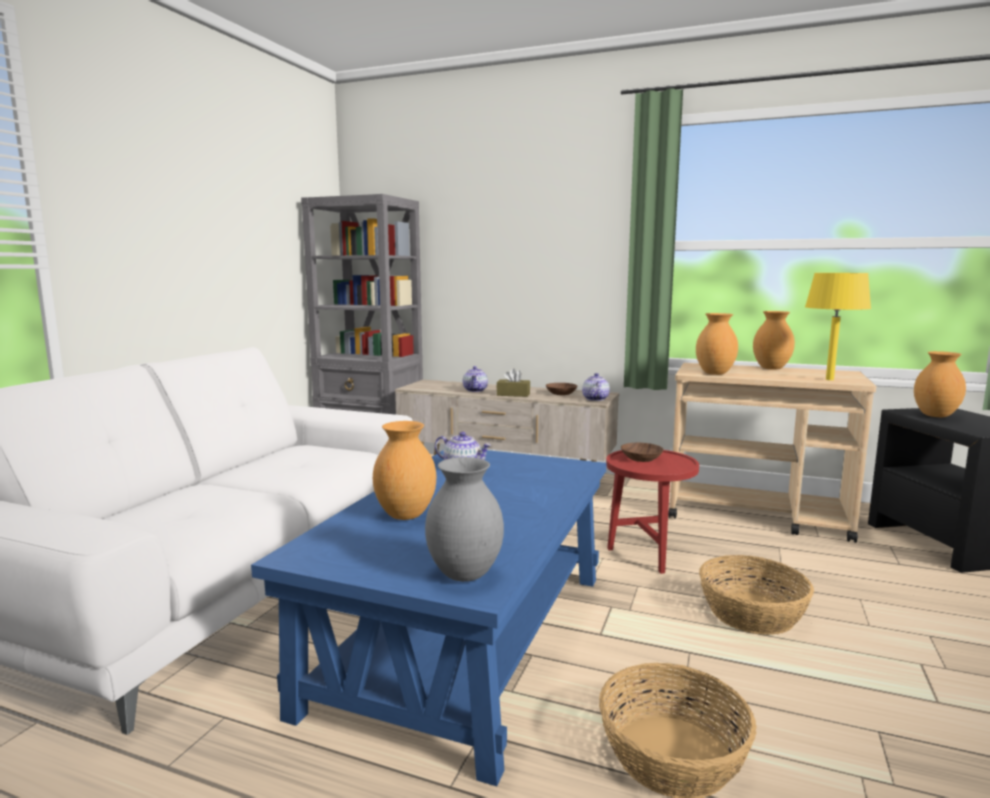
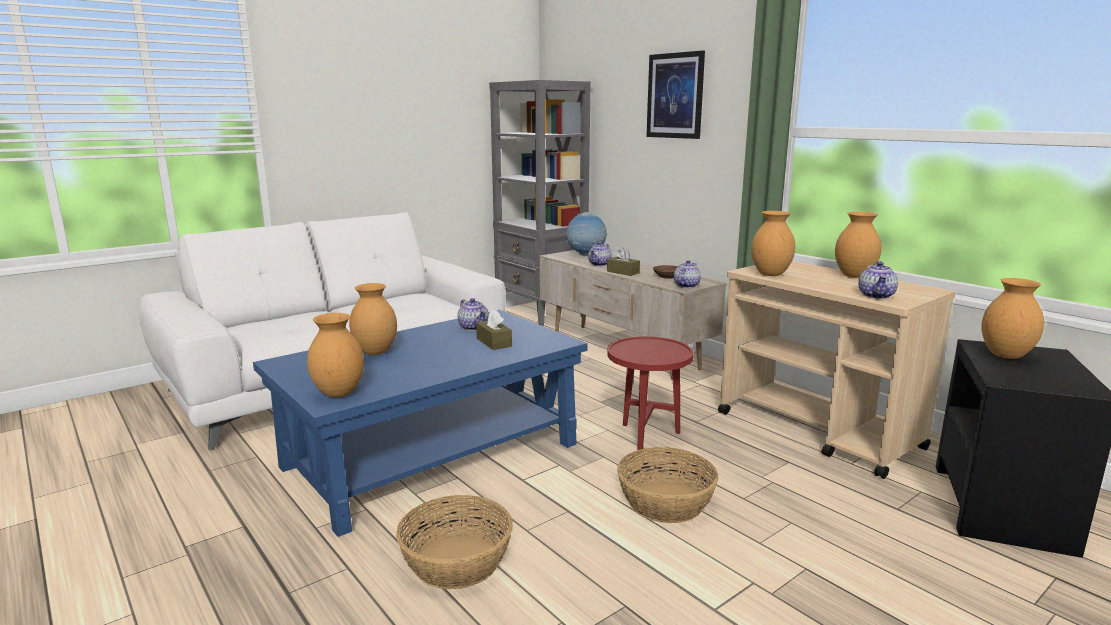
camera: 30 degrees right, 5 degrees up
(444, 384) = (586, 256): none -> globe
(463, 575) = (338, 393): grey vase -> brown vase
(517, 478) = (494, 342): none -> brown tissue box
(531, 215) = (675, 96): none -> picture
(641, 459) = (646, 346): brown bowl -> none
(829, 379) = (876, 296): yellow table lamp -> teapot

